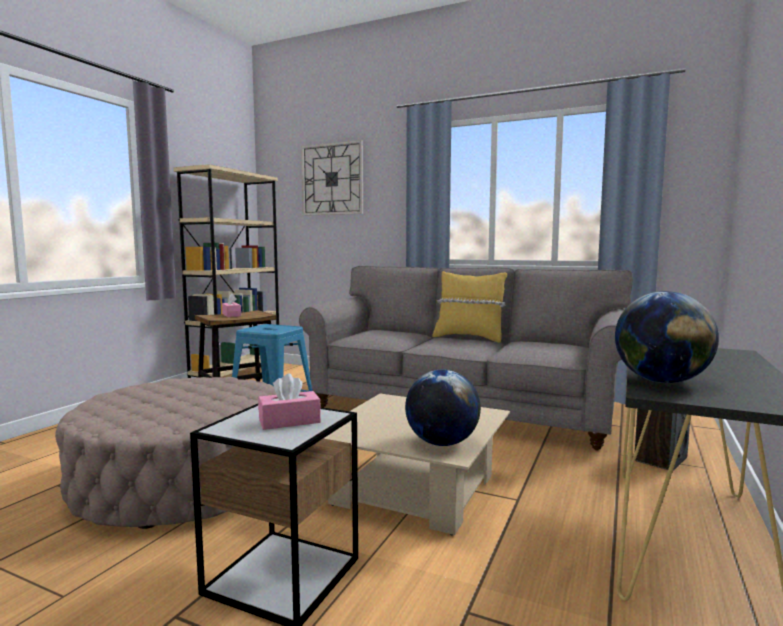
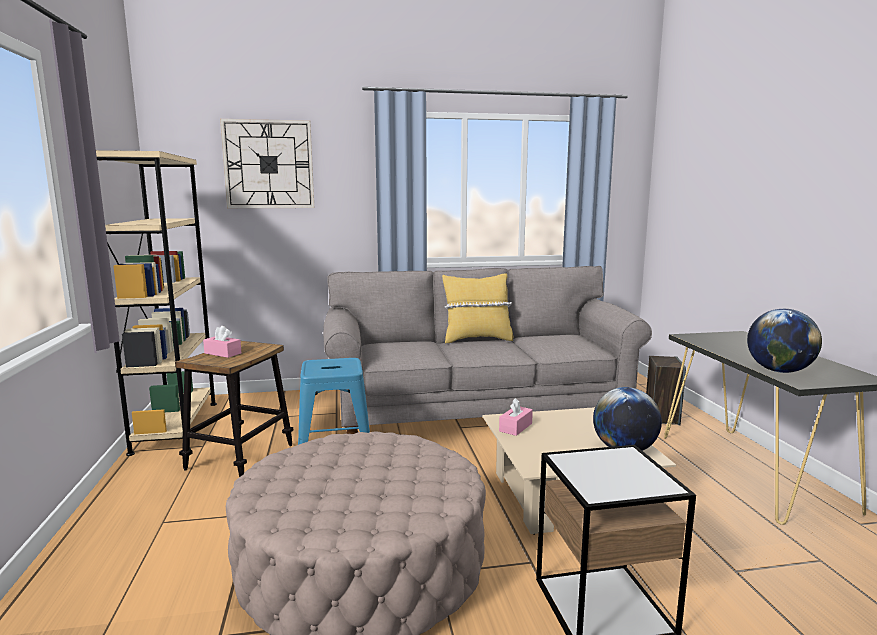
camera: 35 degrees left, 5 degrees up
(289, 421) = (620, 469): pink tissue box -> pink tissue box (515, 427)

